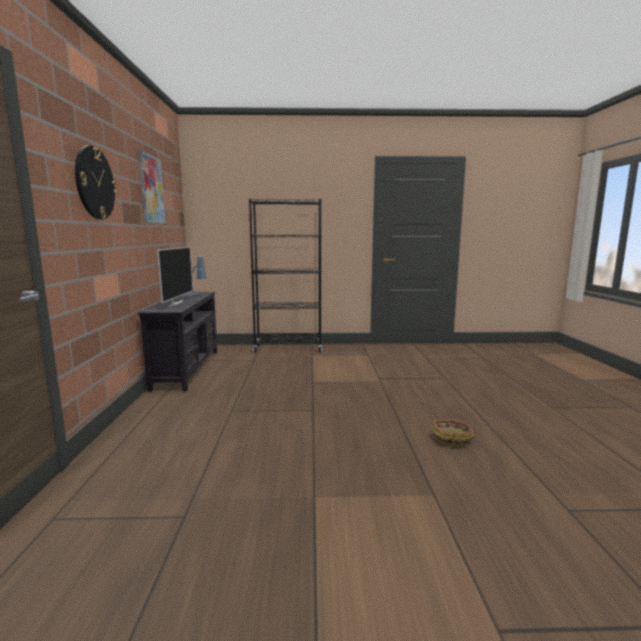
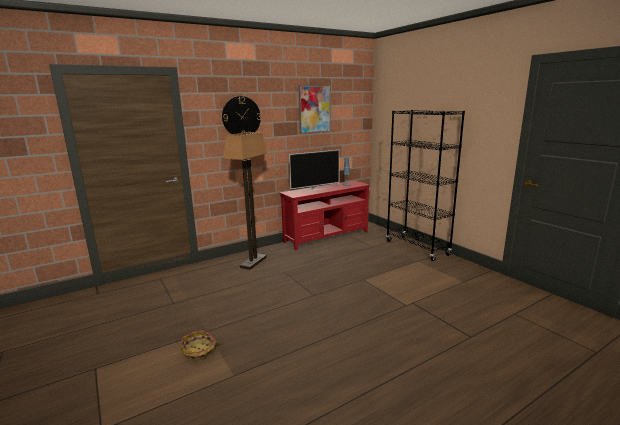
camera: 60 degrees right, 5 degrees up
(167, 422) = (253, 262): none -> floor lamp
(186, 369) = (326, 237): black tv stand -> red tv stand
(452, 438) = (327, 368): basket -> basket (199, 351)

